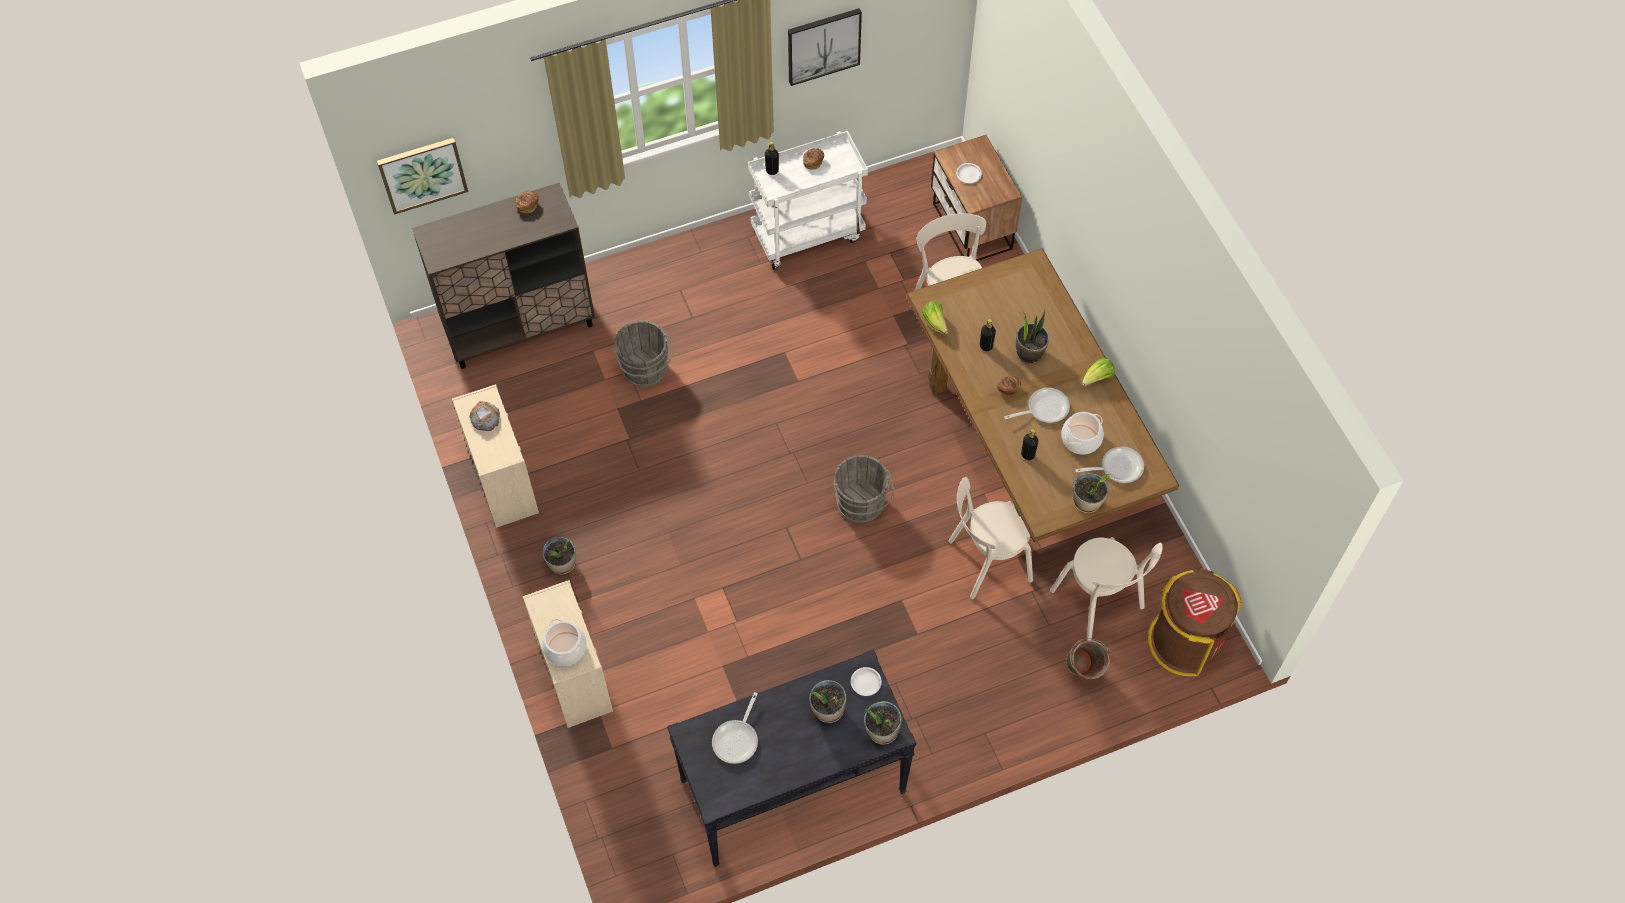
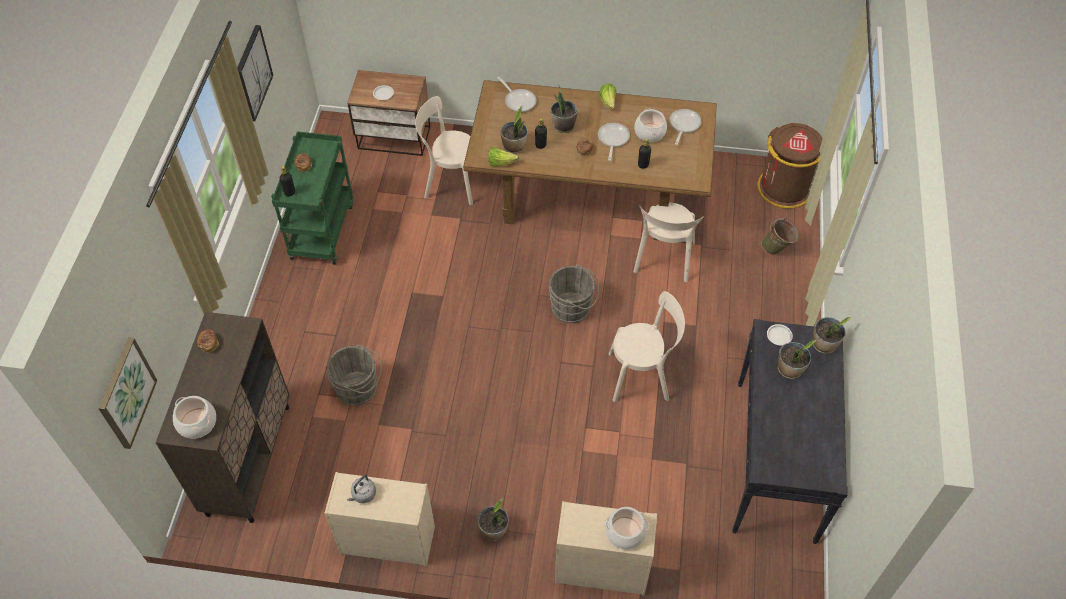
camera: 60 degrees left, 5 degrees down
(446, 245) = (197, 423): none -> cooking pot
(485, 418) = (363, 495): bread -> grey kettle
(737, 739) = (785, 439): frying pan -> frying pan (519, 100)
(808, 234) = (322, 230): white cart -> green cart
(1086, 502) = (700, 153): potted plant -> potted plant (514, 147)
(1099, 602) = (731, 216): beige chair -> beige chair (642, 376)

